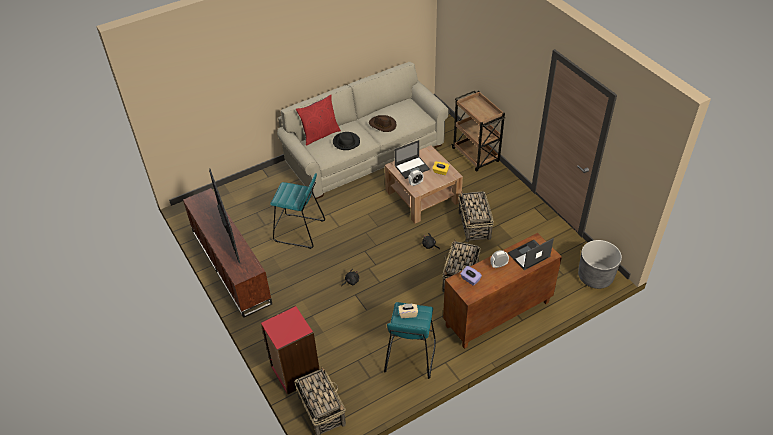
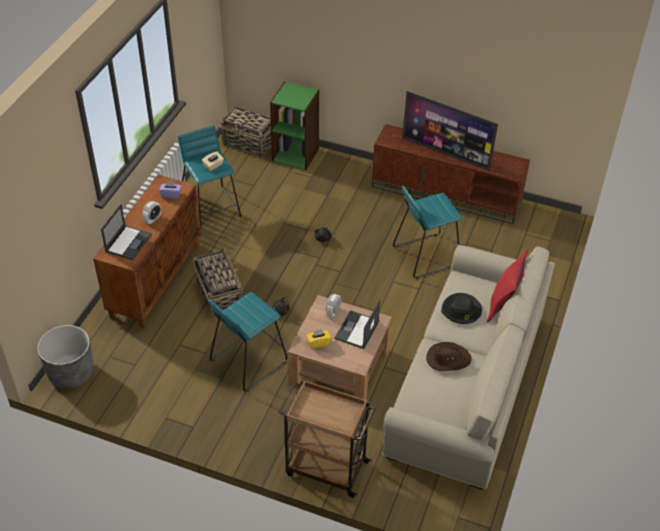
camera: 140 degrees right, 0 degrees up
(295, 372) = (296, 154): red bookcase -> green bookcase
(474, 226) = (248, 361): basket -> turquoise stool

